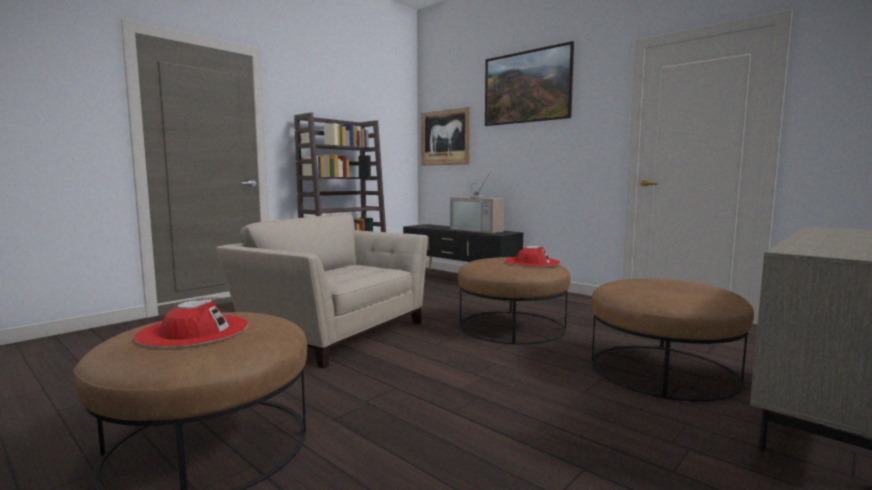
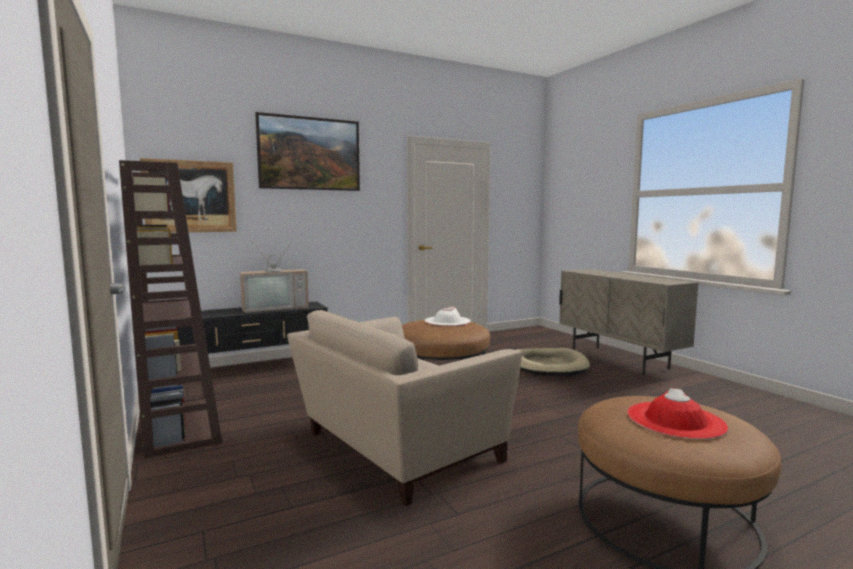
camera: 70 degrees left, 0 degrees up
(531, 262) = (447, 321): red hat -> white hat
(663, 370) = (548, 365): brown ottoman -> beige dog bed

